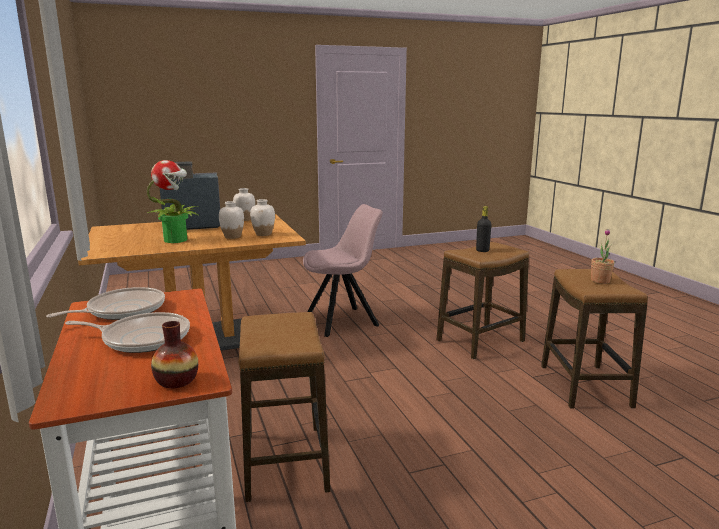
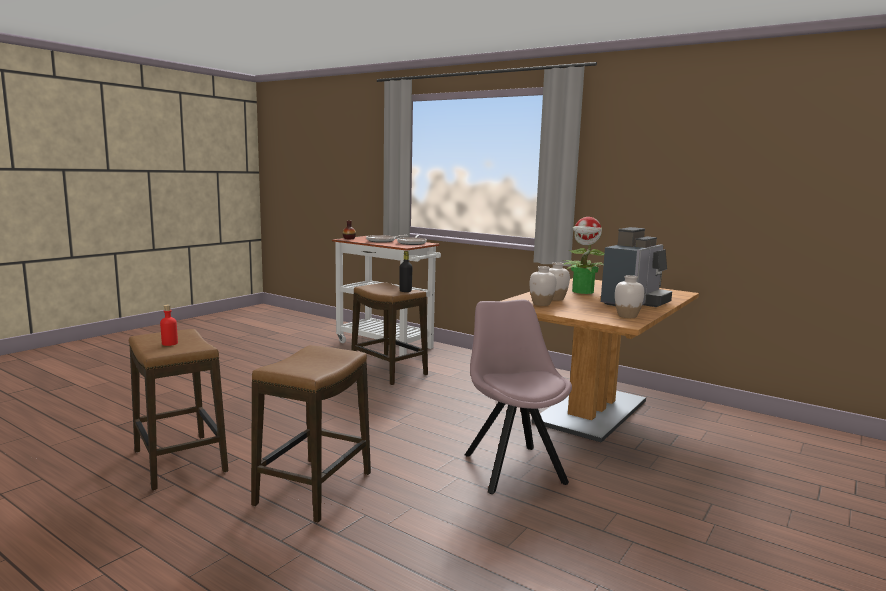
camera: 145 degrees right, 5 degrees down
(342, 321) = (513, 468): pink chair -> pink chair turned 135 degrees clockwise
(482, 250) = (318, 362): black bottle -> black bottle (405, 291)
(600, 281) = (169, 343): potted plant -> red bottle

